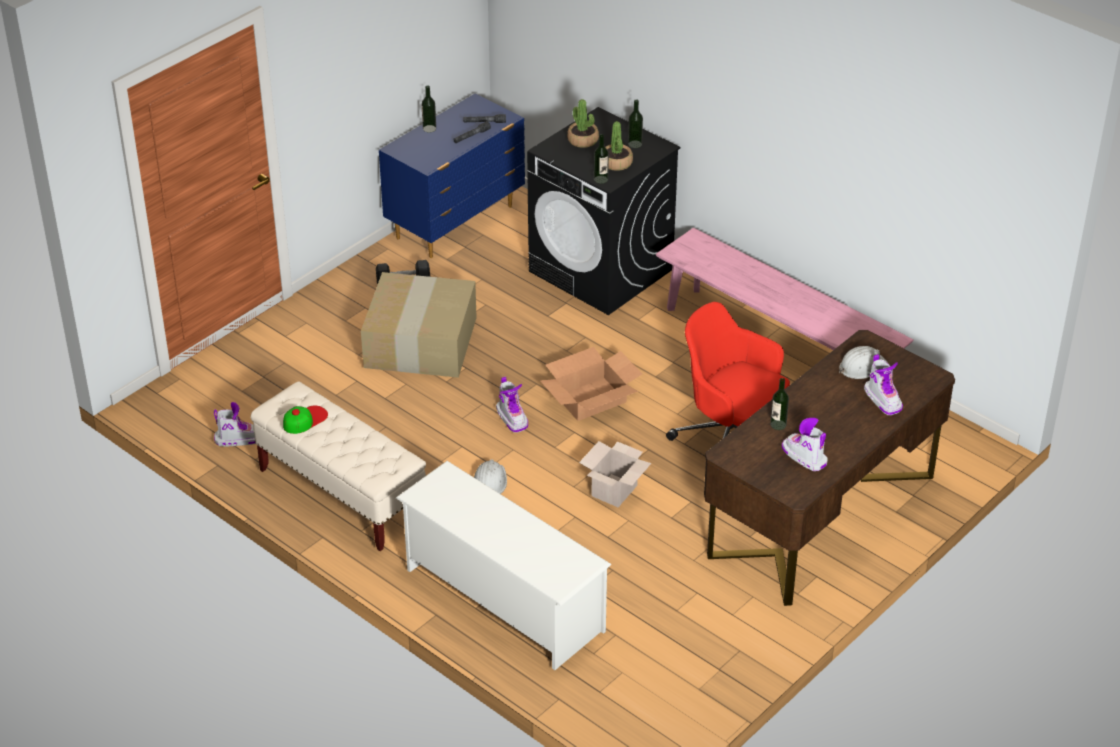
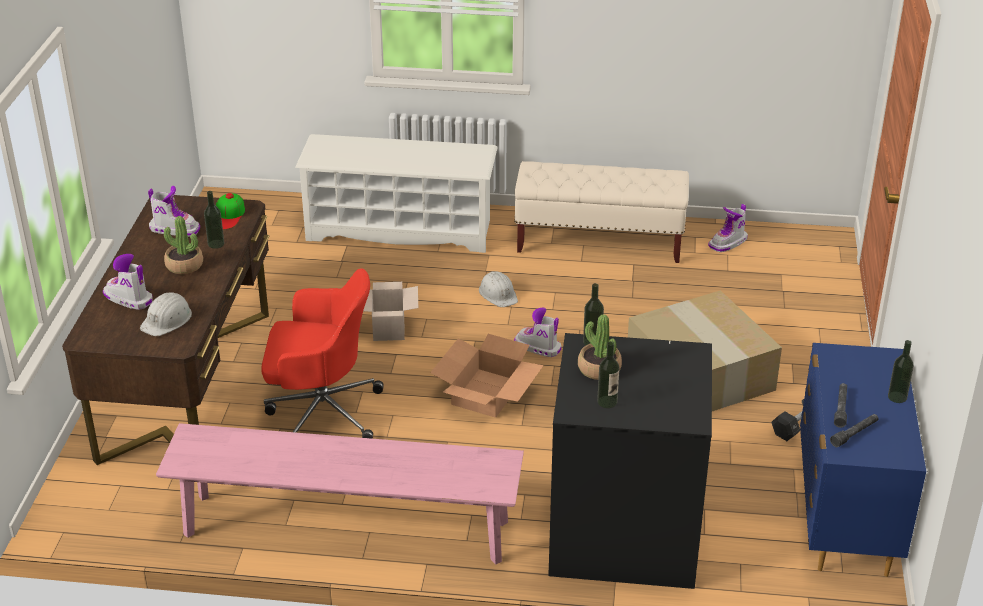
camera: 145 degrees right, 5 degrees down
(305, 419) = (638, 176): cap -> cap (227, 216)
(583, 140) = (670, 381): potted plant -> potted plant (184, 265)

